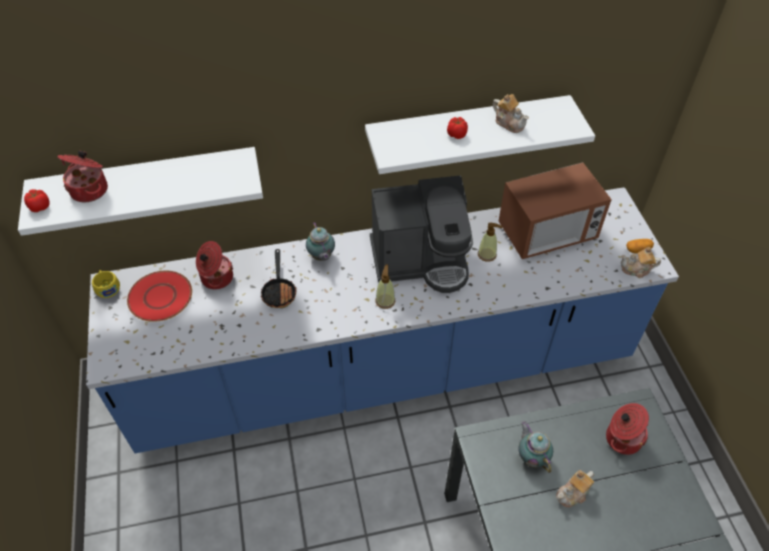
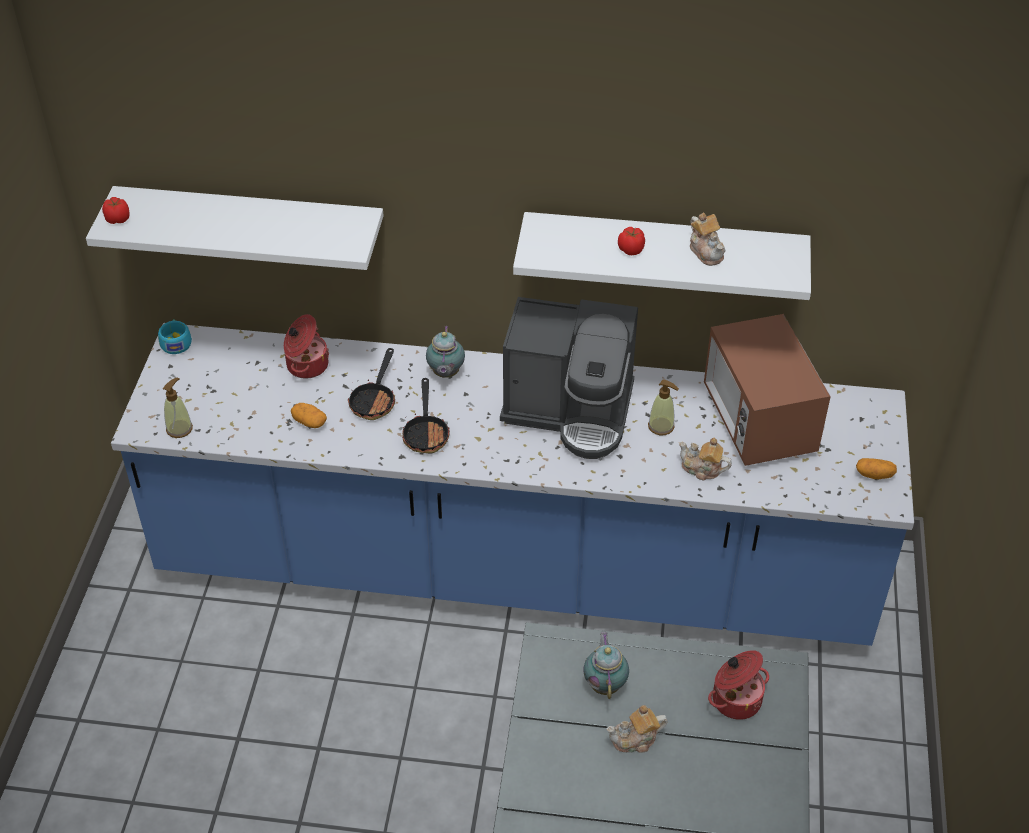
camera: 20 degrees right, 5 degrees down
(90, 190) = (178, 213): cooking pot -> none
(107, 287) = (176, 342): yellow cup -> turquoise cup
(160, 297) = (231, 370): red plate -> none
(237, 322) = (309, 422): none -> potato
(328, 305) = (426, 433): none -> frying pan
(385, 301) = (500, 446): soap dispenser -> soap dispenser (179, 428)
(547, 233) = (758, 421): microwave -> microwave turned 75 degrees clockwise
(636, 270) = (857, 498): teapot -> teapot (702, 469)

